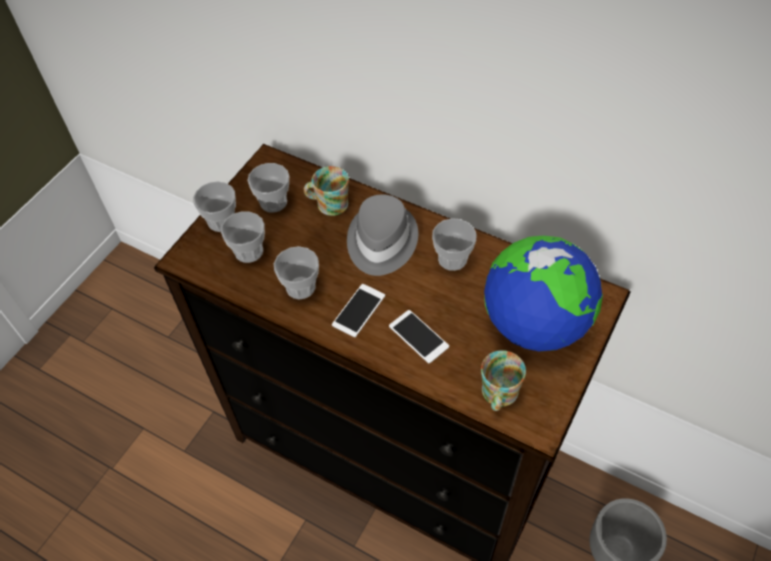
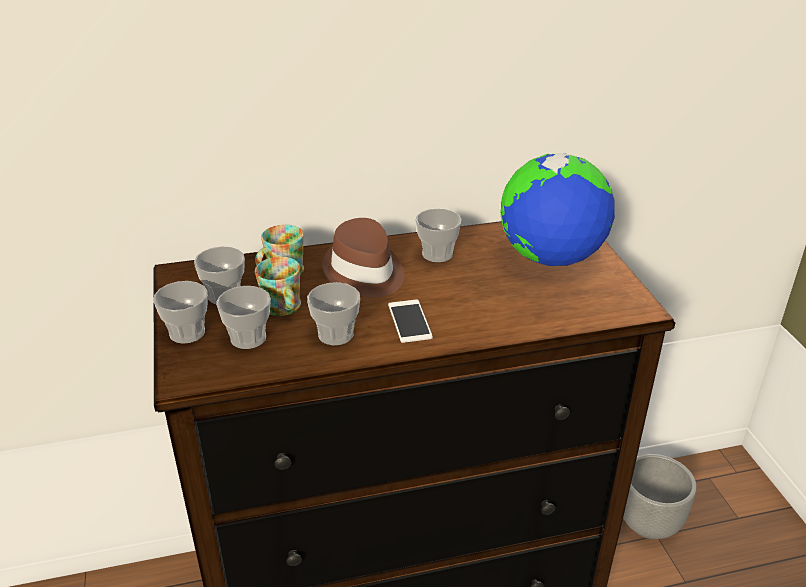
camera: 45 degrees left, 20 degrees down
(380, 242) = (364, 272): grey hat -> brown hat
(418, 336) = (481, 310): phone -> none
(498, 395) = (588, 308): mug -> mug (283, 308)

